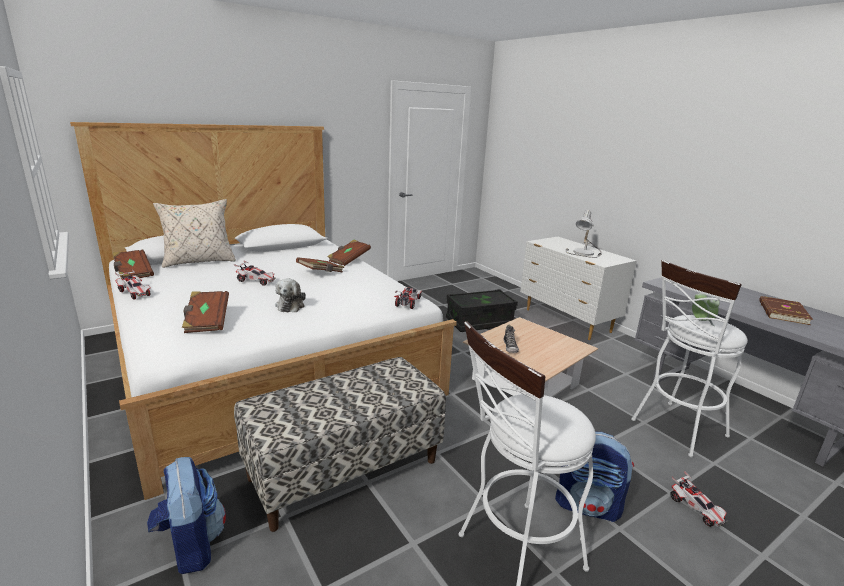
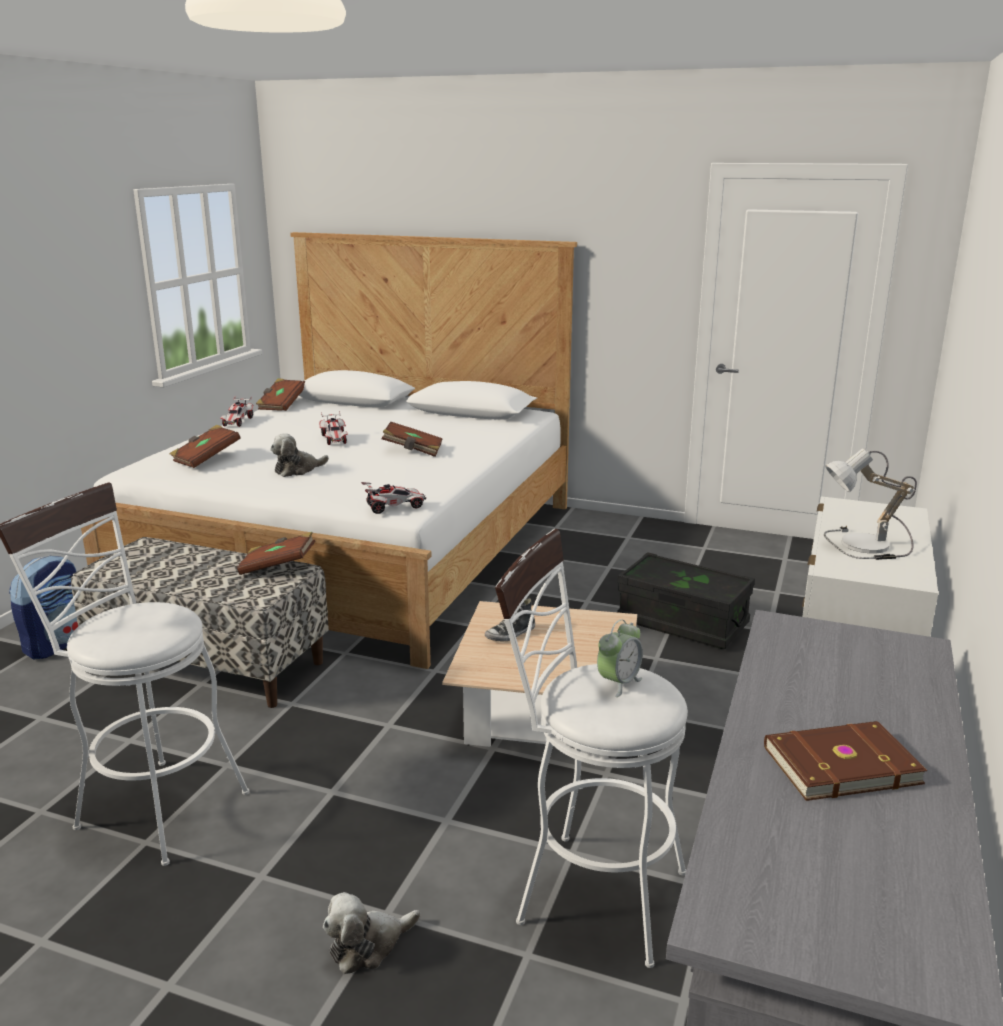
camera: 55 degrees right, 0 degrees up
(199, 261) = (353, 408): beige pillow -> none
(348, 260) = (485, 446): brown book -> brown book (278, 567)
(588, 506) = (286, 840): backpack -> none
(695, 509) = (368, 945): toy car -> plush toy

